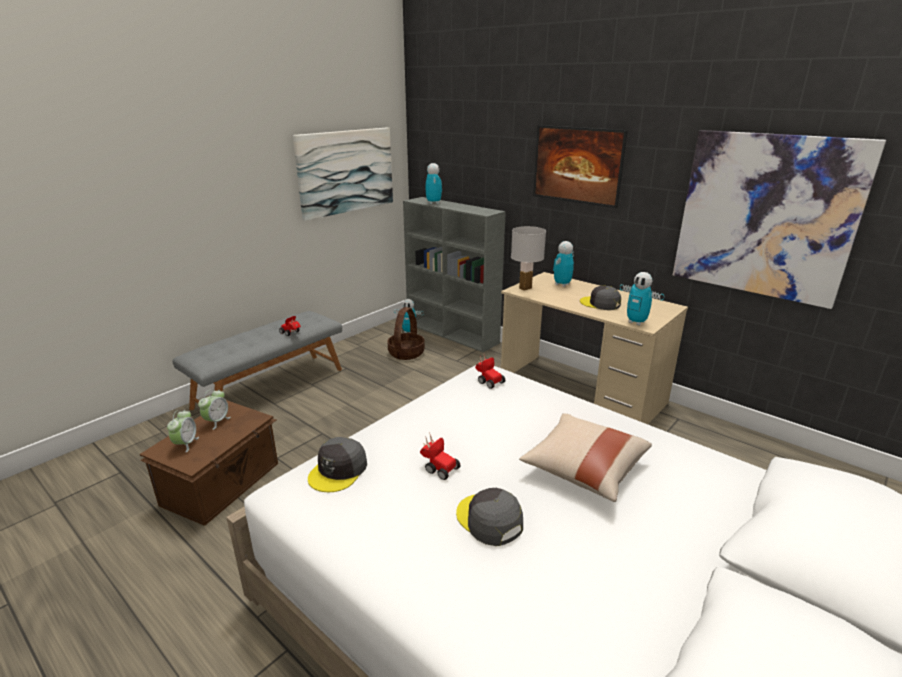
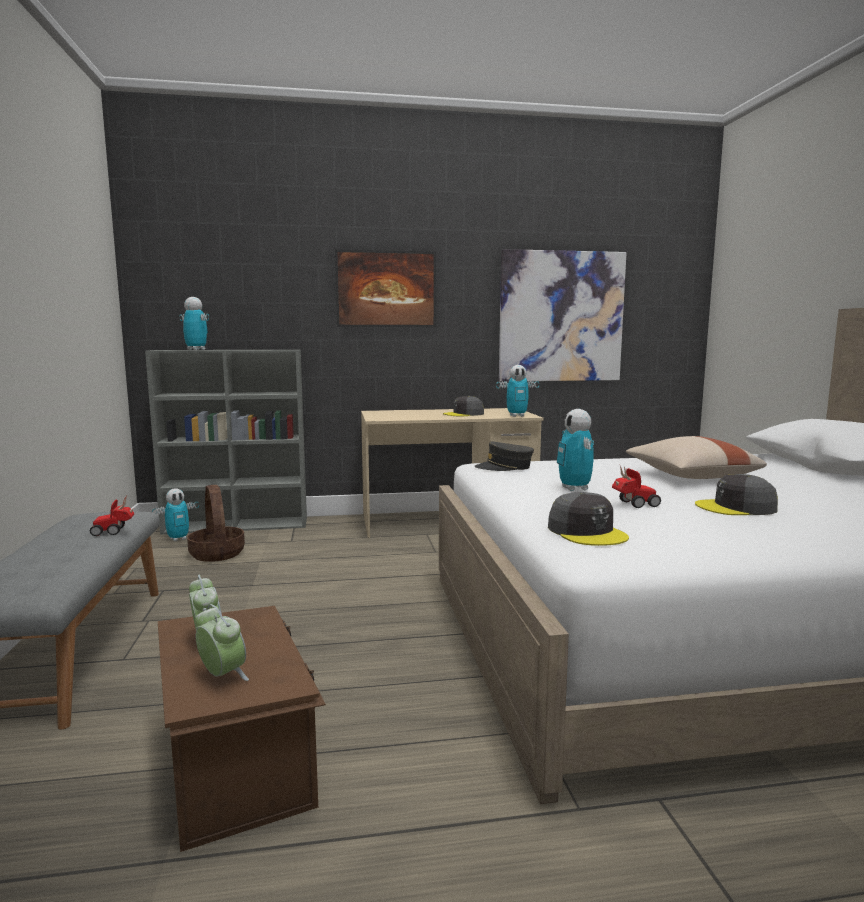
camera: 50 degrees left, 15 degrees down
(346, 171) = (78, 299): picture -> none
(488, 381) = (504, 467): toy car -> grey cap
(525, 288) = (381, 417): white table lamp -> none
(562, 284) = (402, 412): toy robot -> toy robot (574, 488)

